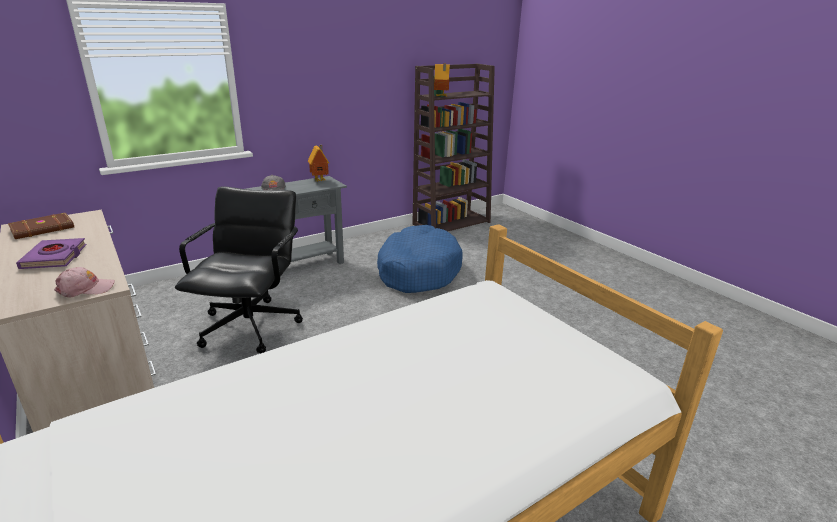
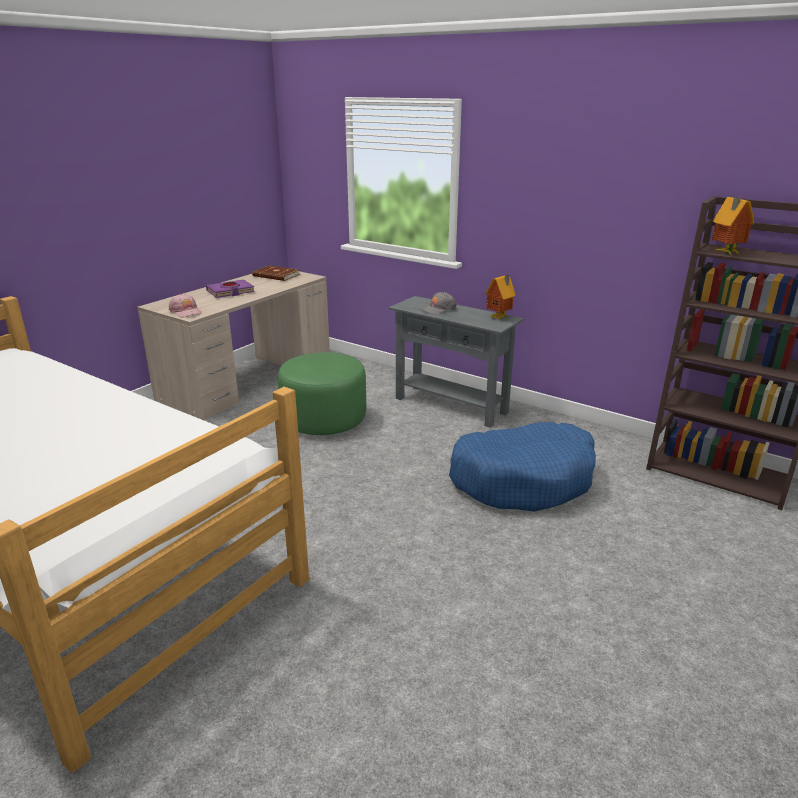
camera: 70 degrees right, 0 degrees up
(251, 326) = (324, 420): black office chair -> green ottoman

